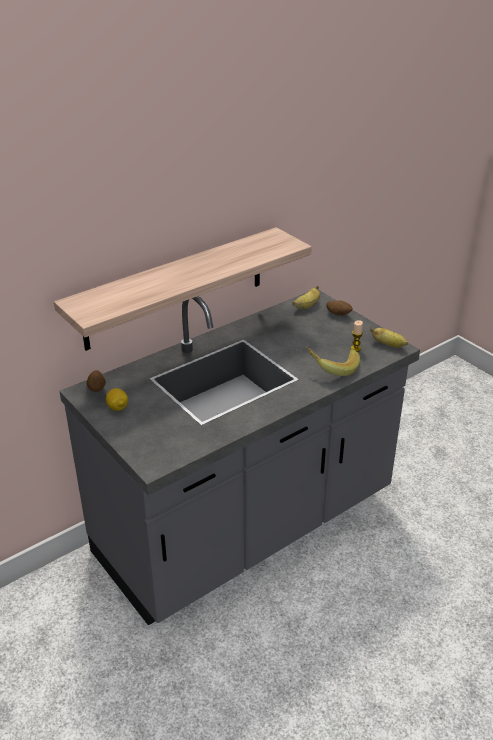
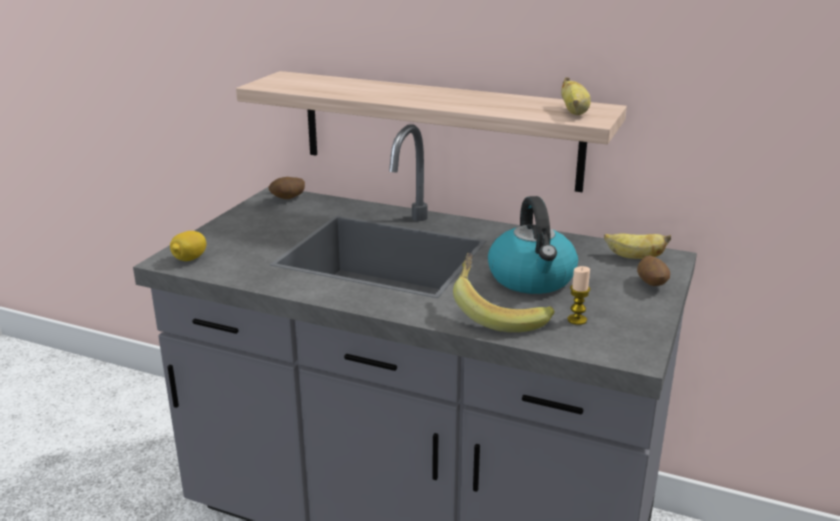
camera: 60 degrees right, 10 degrees down
(117, 407) = (263, 216): lemon -> lemon (190, 259)
(303, 343) = (532, 279): none -> kettle
(389, 345) = (630, 345): banana -> banana (574, 112)

